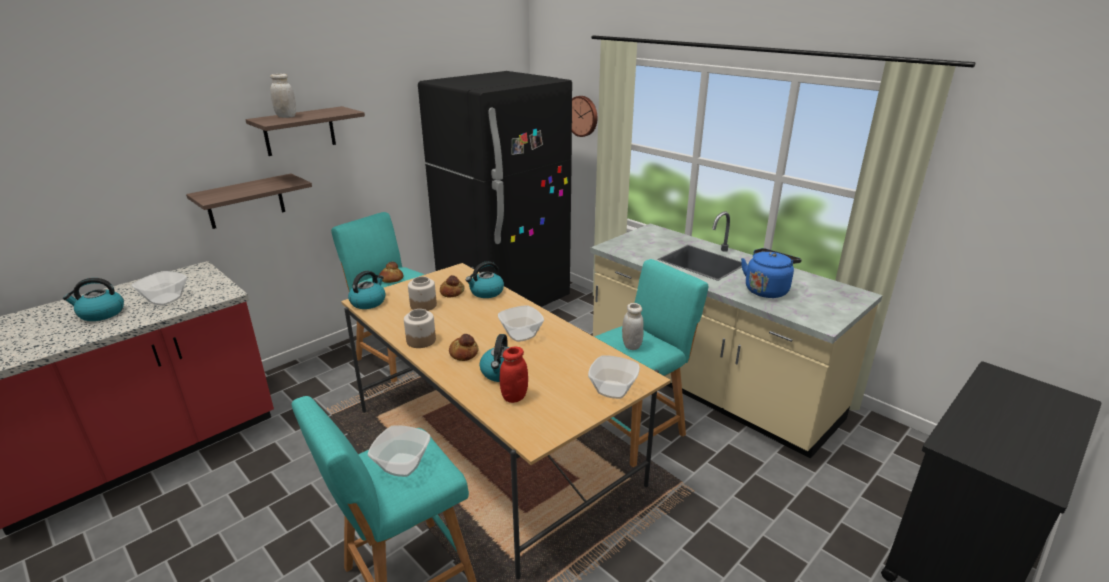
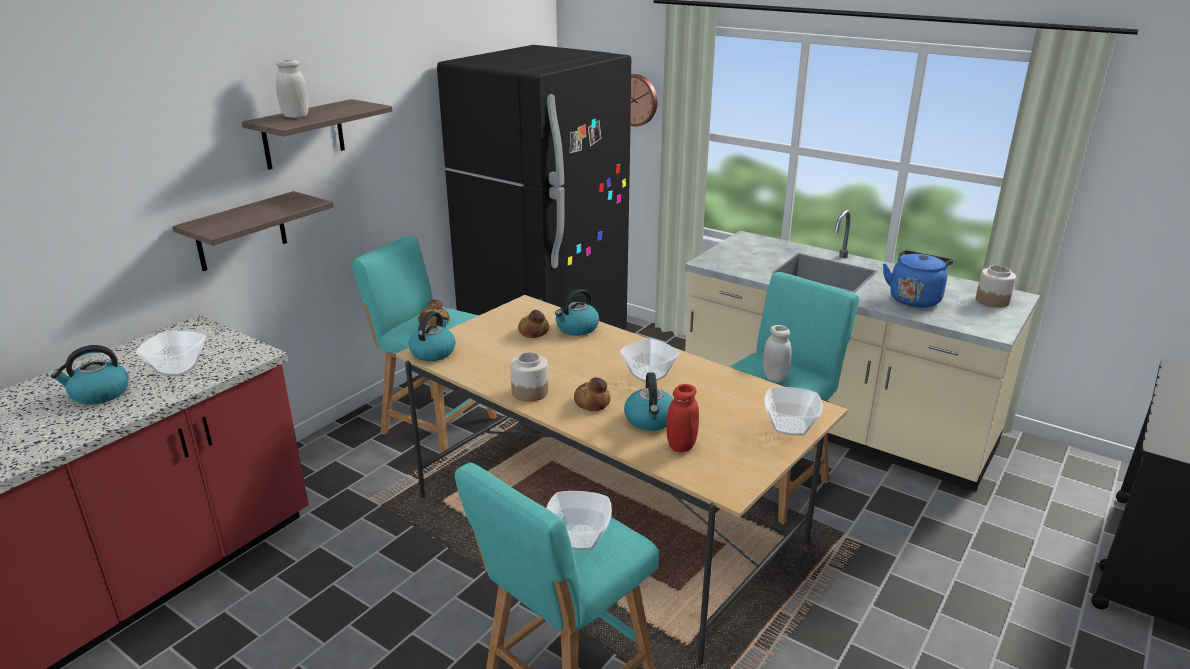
camera: 10 degrees left, 0 degrees up
(423, 305) = (507, 350): jar -> jar (992, 301)

